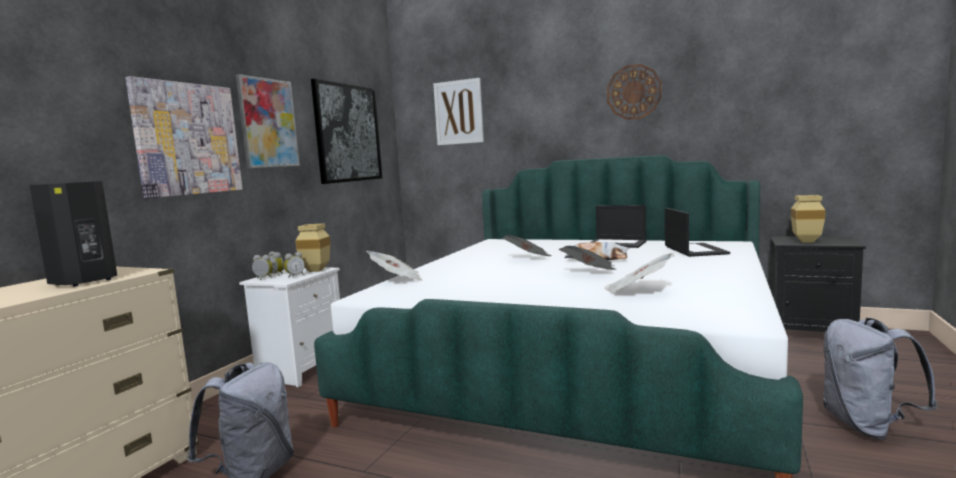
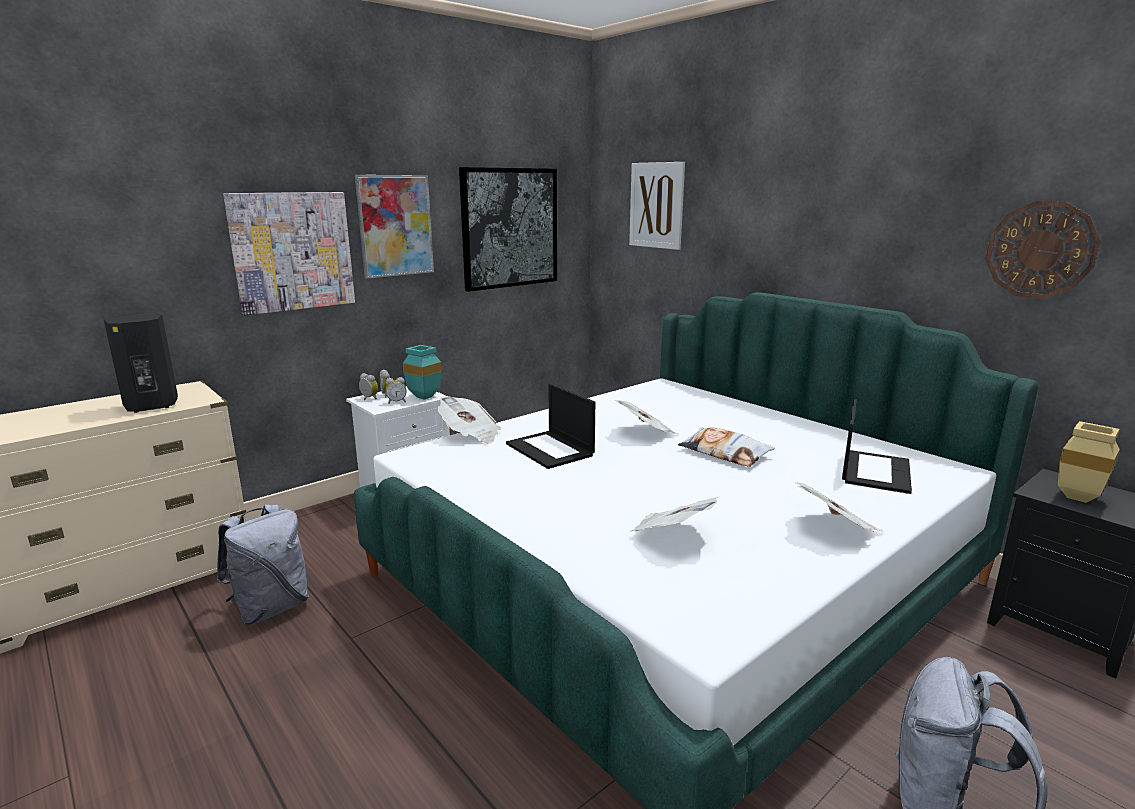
camera: 25 degrees right, 10 degrees up
(314, 271) = (422, 397): beige vase -> turquoise vase
(590, 273) = (671, 482): newspaper -> newspaper (836, 528)
(617, 243) = (795, 428): laptop -> laptop (551, 450)
(633, 92) = (877, 208): wall clock -> wall clock (1040, 250)

